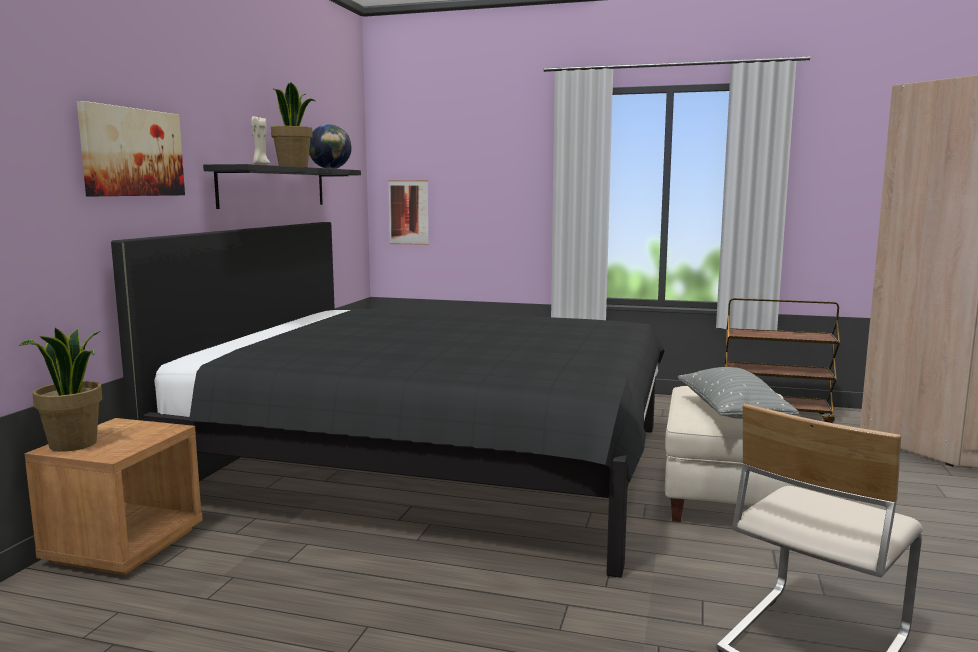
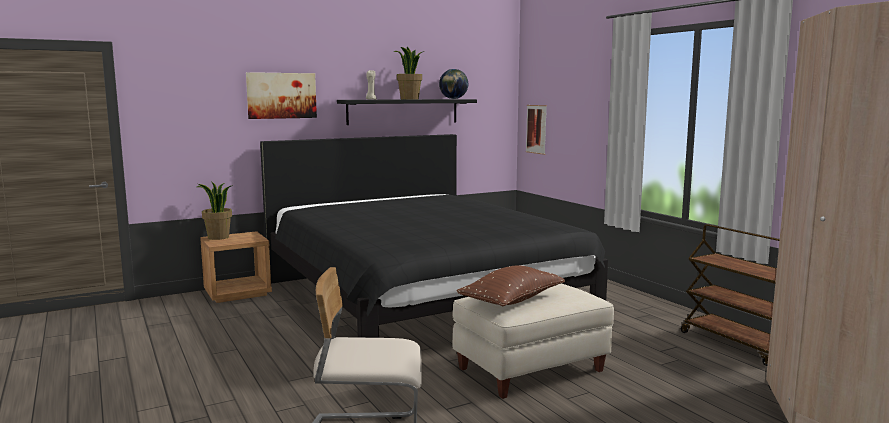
camera: 45 degrees right, 0 degrees up
(731, 412) = (512, 301): grey pillow -> brown pillow

